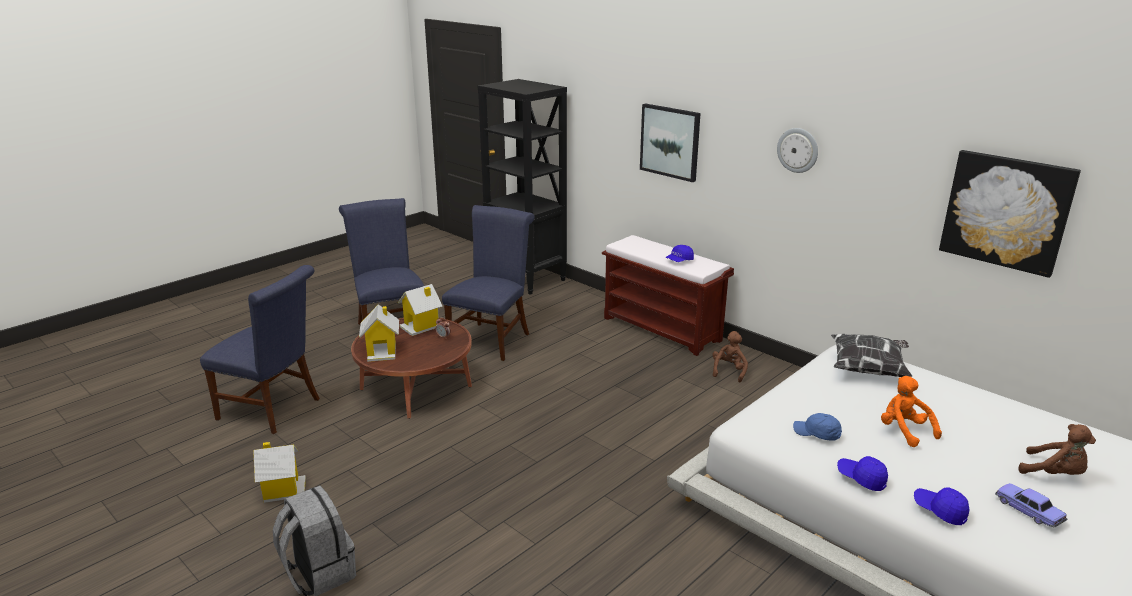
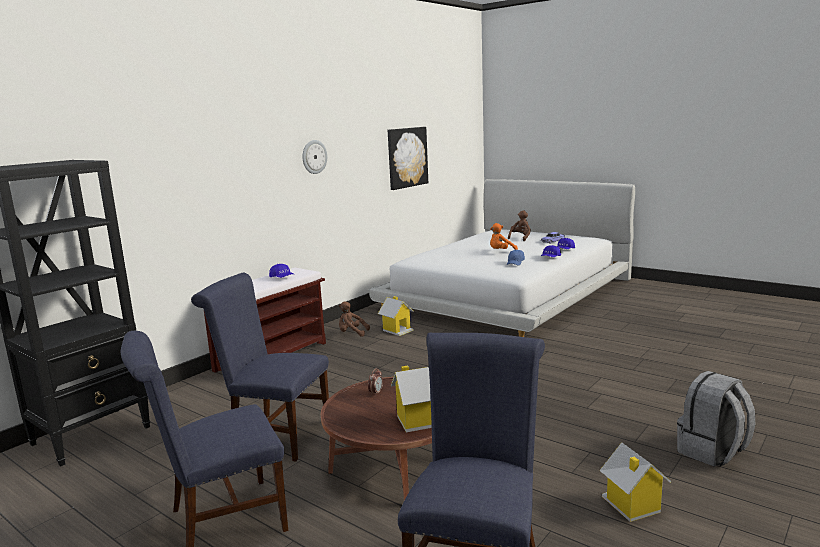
camera: 95 degrees left, 10 degrees down
(421, 326) = (351, 407): toy house -> toy house (397, 330)
(670, 142) = (215, 184): picture -> none
(868, 369) = (435, 256): pillow -> none

